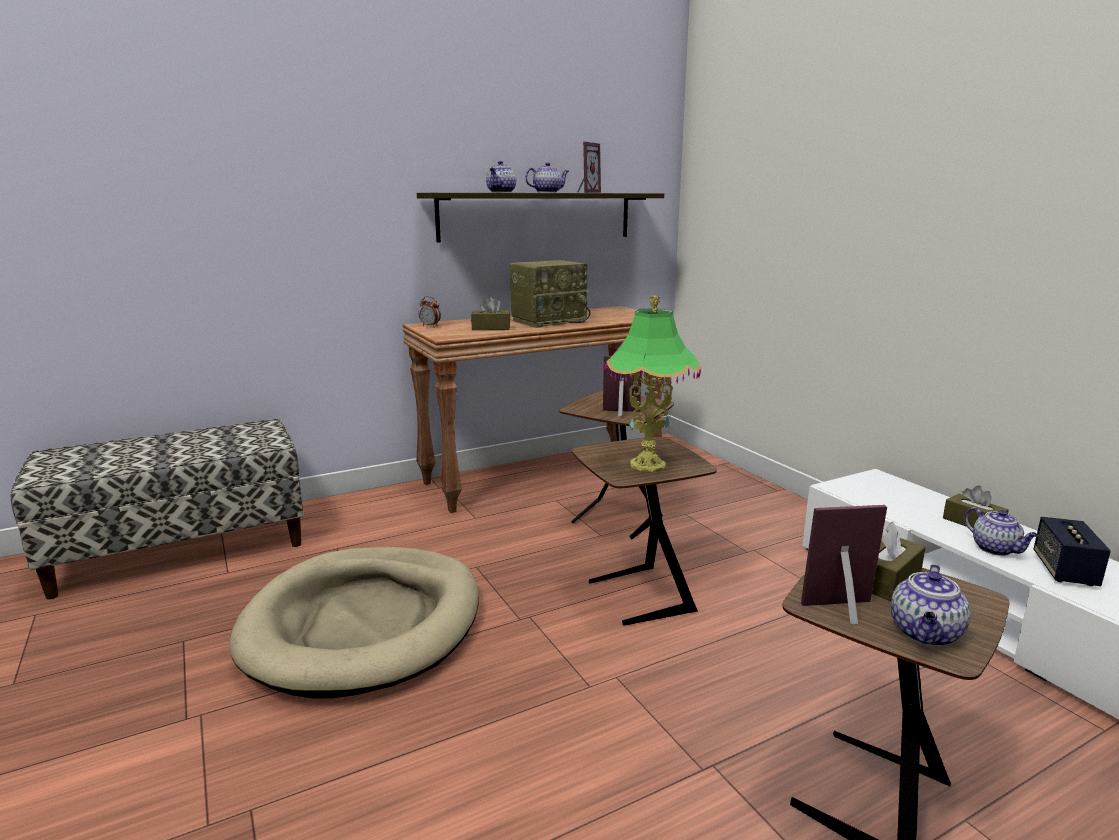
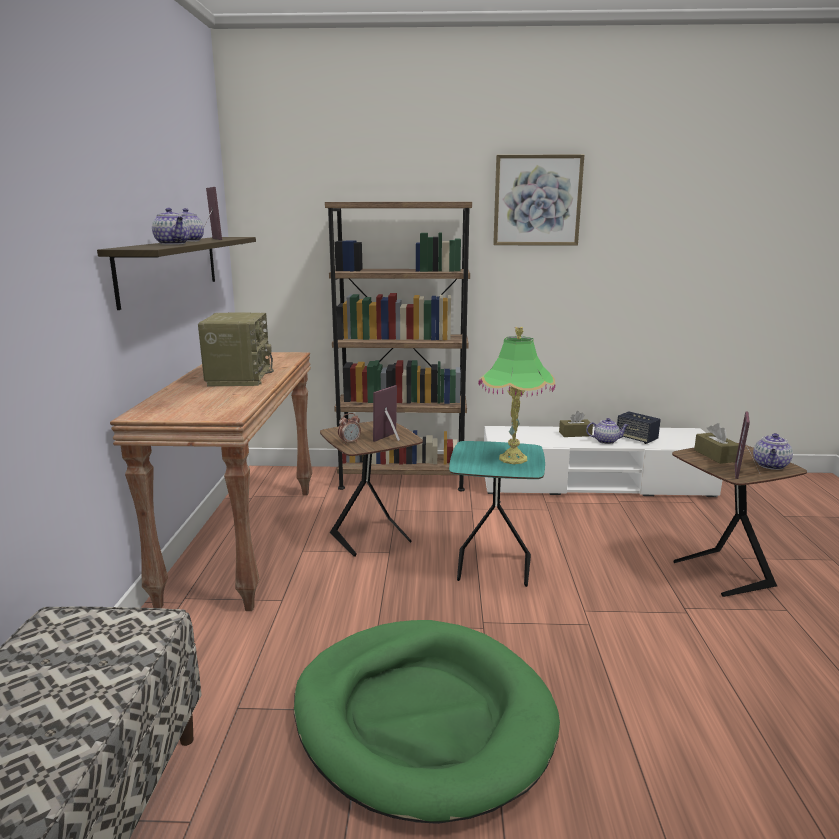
camera: 60 degrees left, 0 degrees up
(364, 624) = (422, 718): beige dog bed -> green dog bed
(430, 326) = (158, 413): alarm clock -> alarm clock (349, 442)
(491, 328) = (225, 397): brown tissue box -> none
(637, 597) = (494, 569): brown side table -> turquoise side table
(757, 496) = (402, 479): none -> brown bookcase
(926, 634) = (771, 466): teapot -> teapot turned 60 degrees clockwise
(994, 134) = (537, 201): none -> picture

